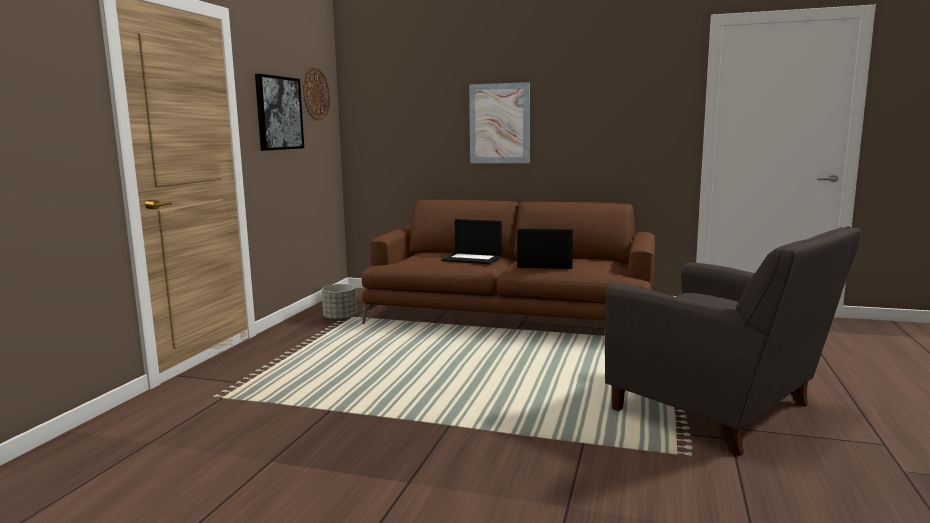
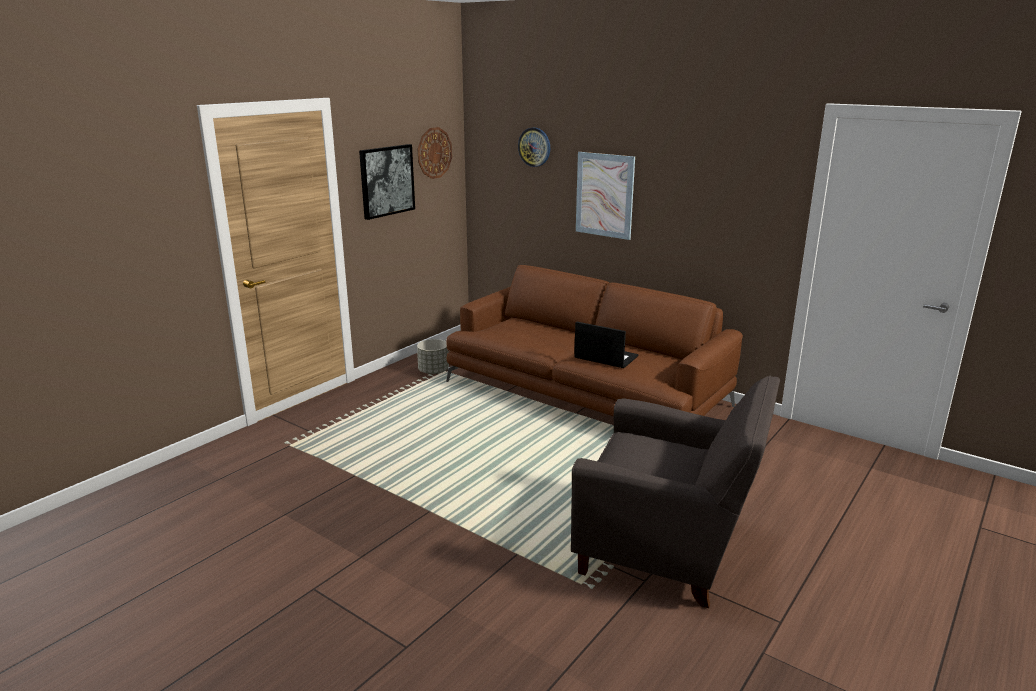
camera: 20 degrees right, 10 degrees up
(420, 85) = (534, 147): none -> wall clock
(473, 259) = (548, 337): laptop -> none
(721, 410) = (669, 549): grey armchair -> grey armchair turned 45 degrees counterclockwise

